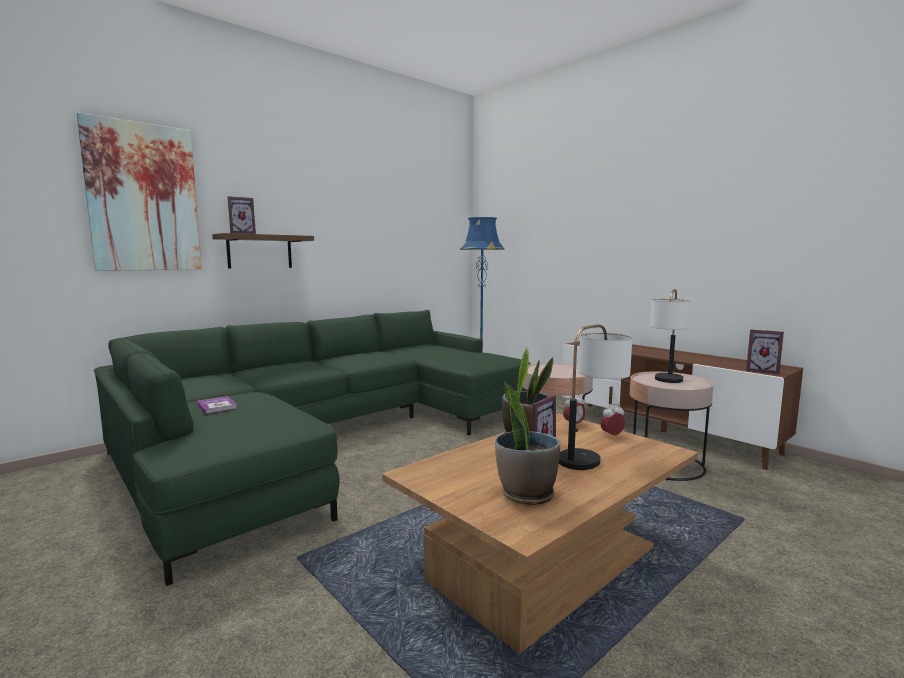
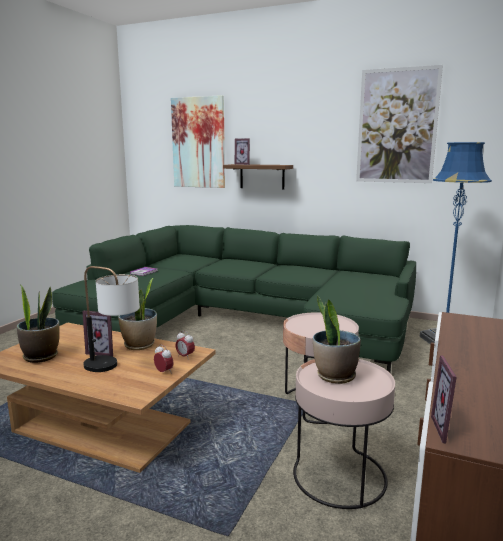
camera: 65 degrees right, 5 degrees up
(398, 201) = (397, 126): none -> picture
(666, 382) = (334, 376): table lamp -> potted plant

